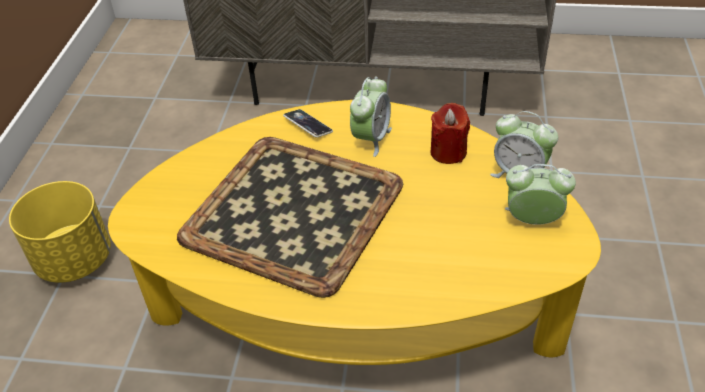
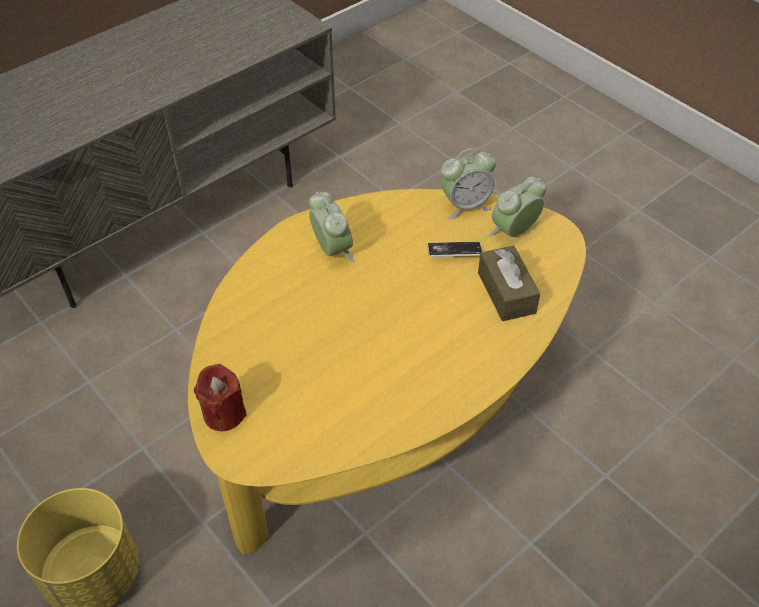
camera: 50 degrees left, 5 degrees up
(296, 211) = (357, 345): tray -> none
(308, 126) = (267, 274): phone -> phone (454, 252)
(448, 152) = (400, 222): red candle -> red candle (224, 413)
(457, 259) = (506, 292): none -> brown tissue box

